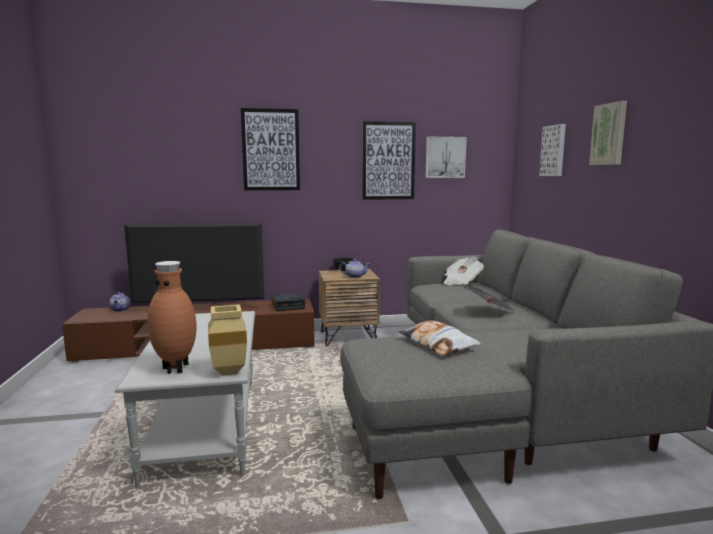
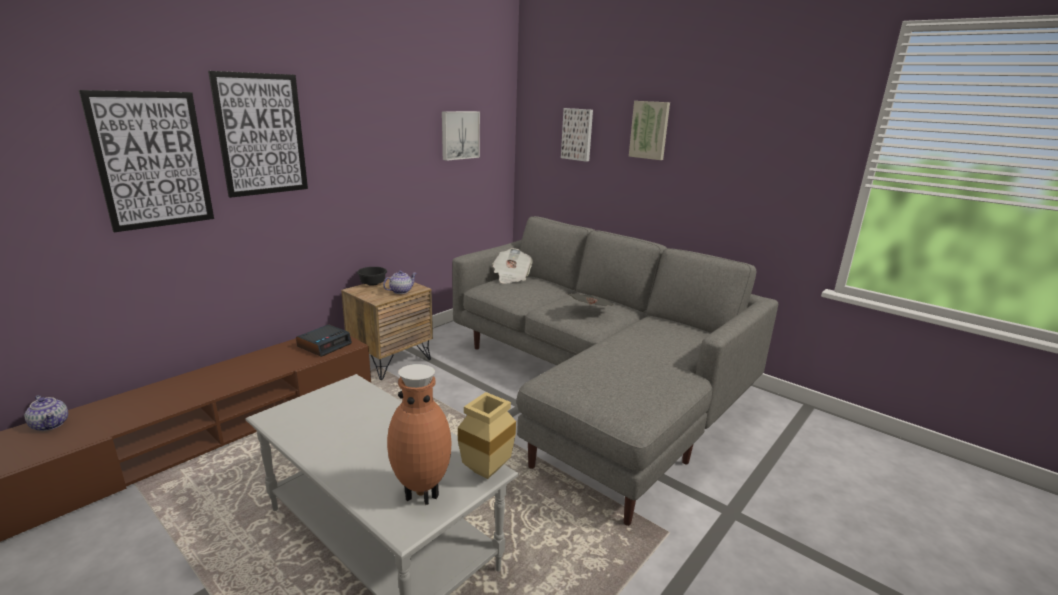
camera: 40 degrees left, 10 degrees up
(199, 310) = (204, 385): television -> none
(388, 161) = (405, 142): picture -> picture (152, 160)
(438, 344) = (610, 364): pillow -> none

